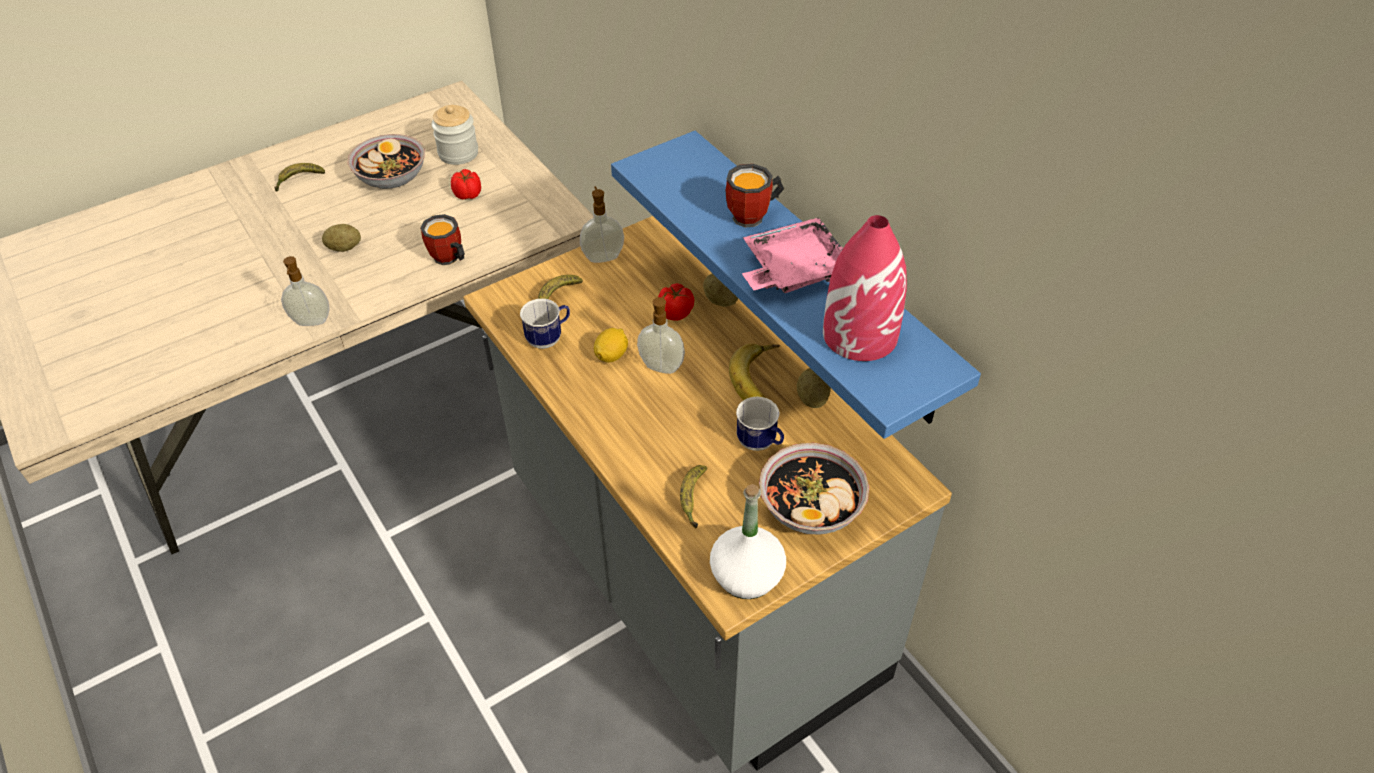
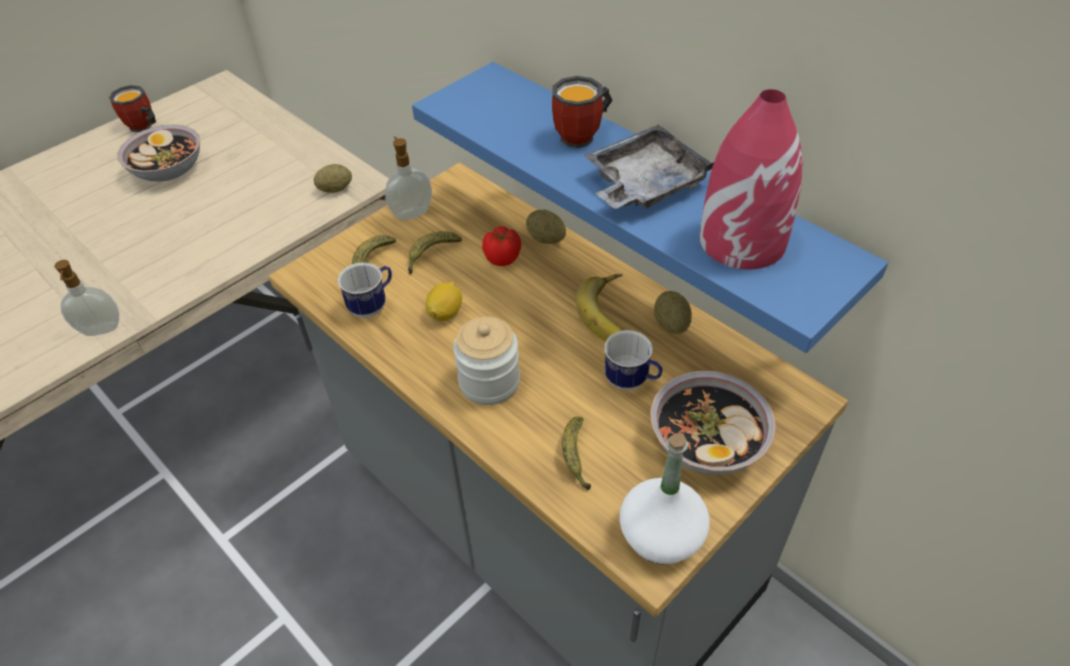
camera: 10 degrees left, 0 degrees up
(299, 180) = (68, 186): banana -> banana (431, 255)
(344, 248) = (127, 247): potato -> potato (335, 189)
(448, 260) = (243, 243): mug -> mug (142, 128)
(458, 153) = (235, 137): jar -> jar (489, 382)
(468, 195) = (253, 175): tomato -> none
(662, 365) = (502, 315): soap dispenser -> none
(793, 270) = (644, 184): pink tray -> grey tray

